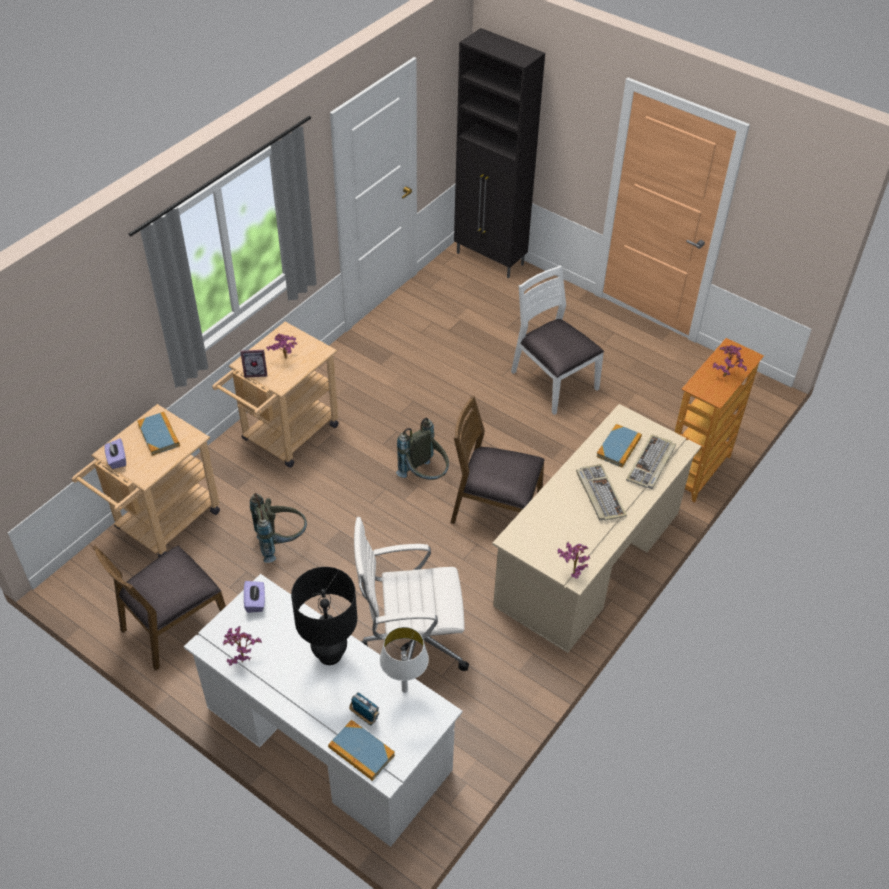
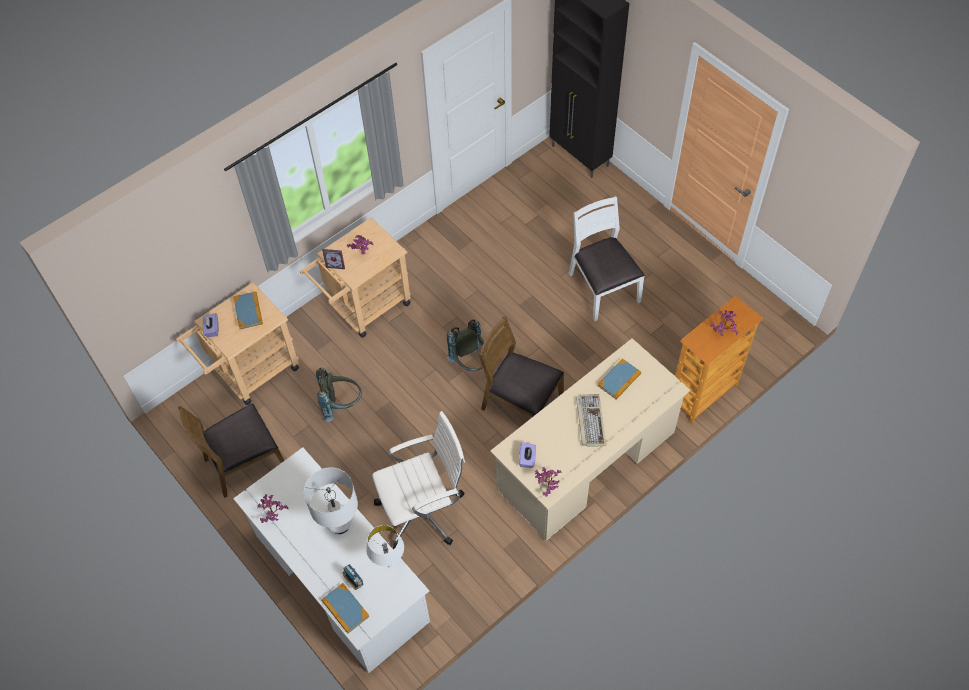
camera: 15 degrees right, 10 degrees up
(255, 602) = (294, 471): purple tissue box -> purple tissue box (527, 459)
(329, 654) = (340, 525): black table lamp -> white table lamp
(411, 644) = (424, 510): white office chair -> white office chair turned 150 degrees clockwise
(651, 464) = (642, 400): keyboard -> none

